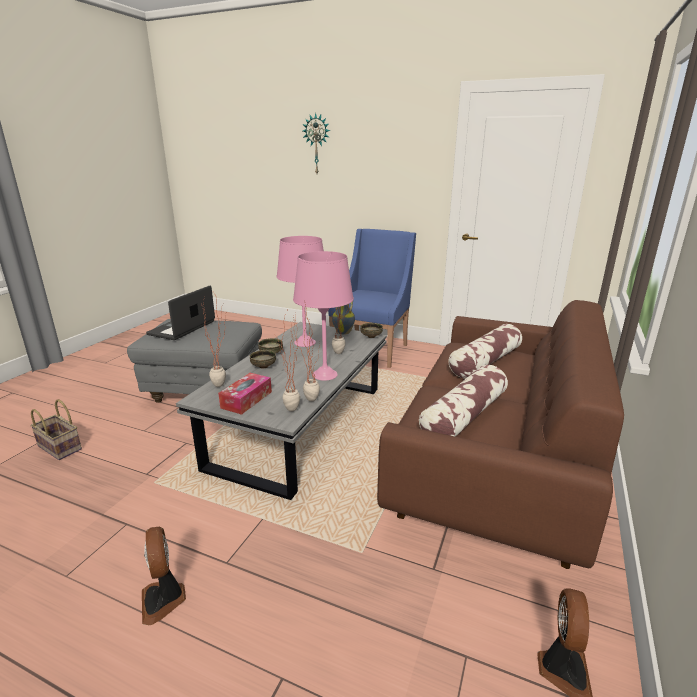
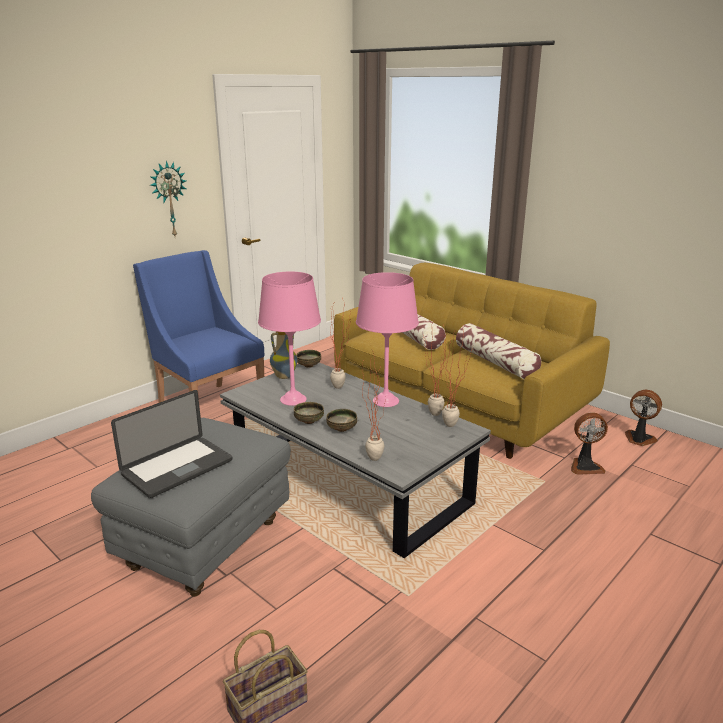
camera: 70 degrees left, 0 degrees up
(164, 599) = (582, 588): fan -> fan (585, 466)
(182, 328) = (177, 468): laptop -> laptop turned 90 degrees counterclockwise
(246, 400) = (418, 445): tissue box -> none
(317, 144) = (39, 156): wall clock -> wall clock (169, 199)
(494, 463) = (460, 404): brown sofa -> yellow sofa

